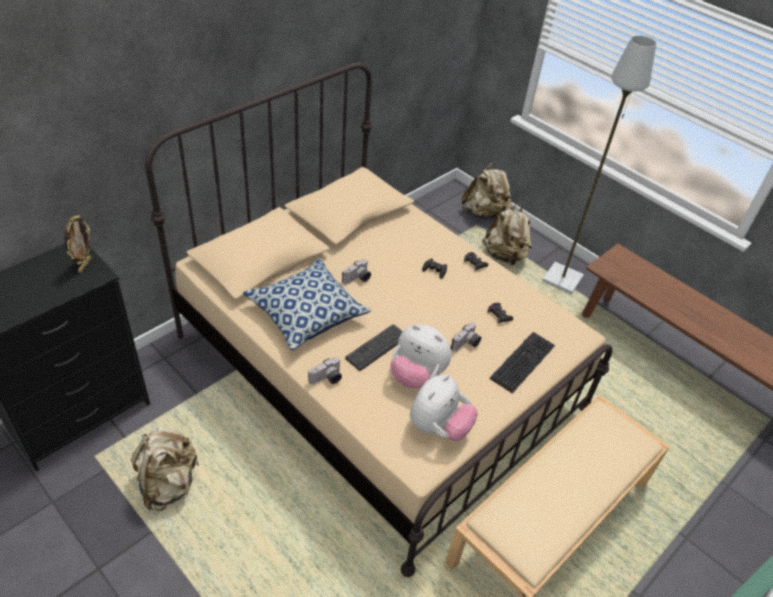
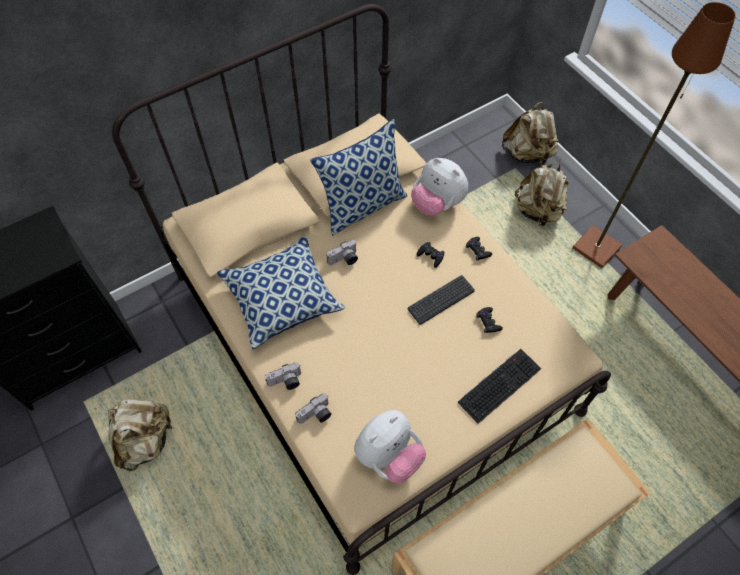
camera: 15 degrees right, 15 degrees up
(84, 265) = (50, 242): picture frame -> none
(364, 237) = (363, 205): none -> pillow
(377, 347) = (346, 349): keyboard -> keyboard (441, 300)
(416, 375) = (380, 388): plush toy -> plush toy (437, 203)
(466, 344) = (442, 356): camera -> camera (316, 415)
(563, 279) = (597, 247): grey floor lamp -> brown floor lamp

